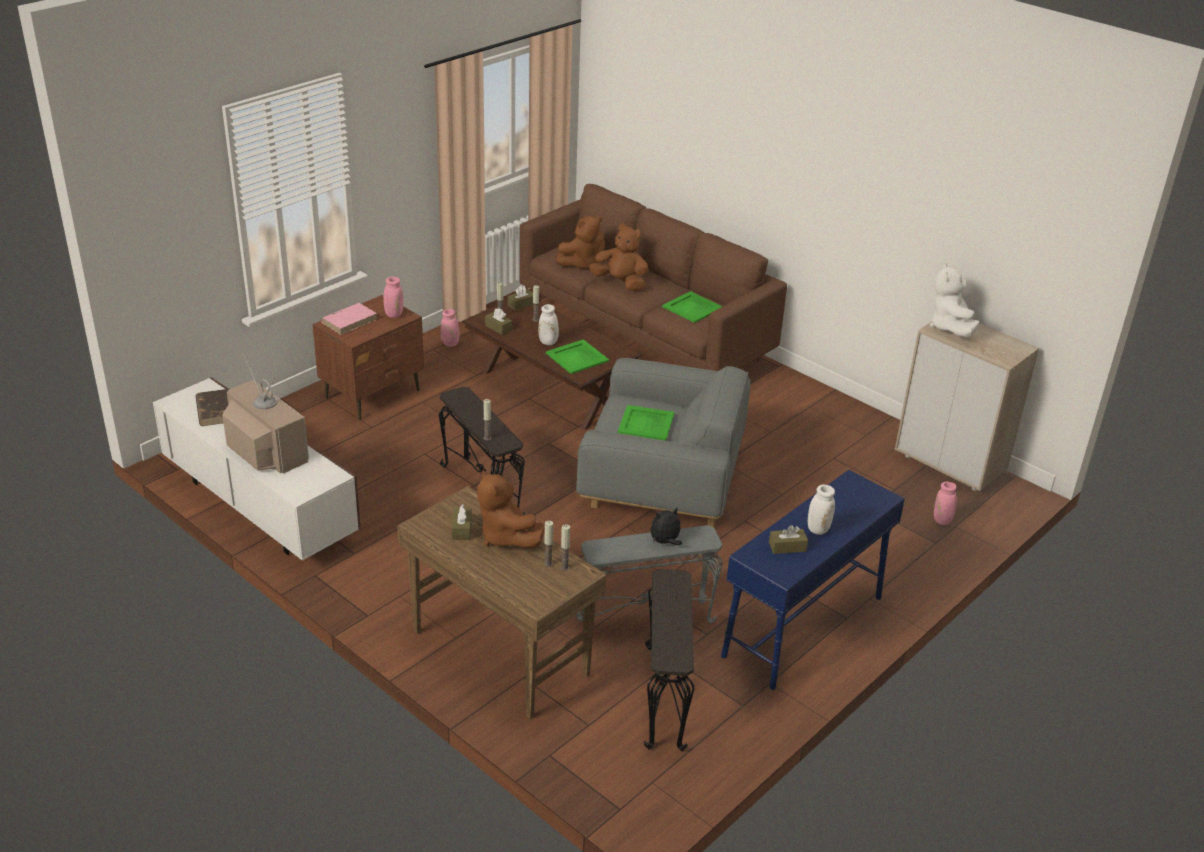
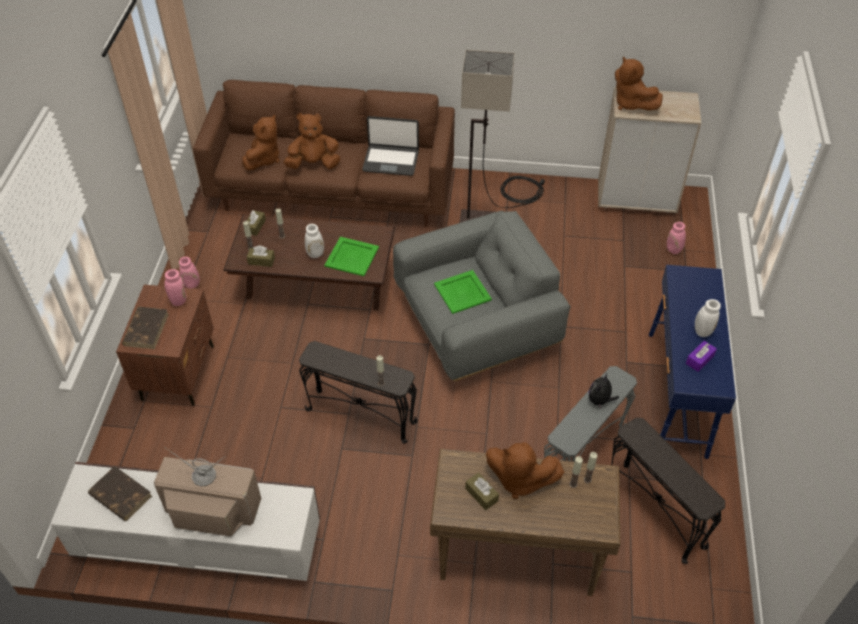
camera: 35 degrees left, 15 degrees up
(349, 321) = (146, 329): pink book -> brown book
(692, 307) = (391, 161): green tray -> laptop
(787, 547) = (699, 360): brown tissue box -> purple tissue box
(797, 410) = (503, 205): none -> floor lamp
(950, 328) = (631, 104): white plush toy -> brown plush toy

